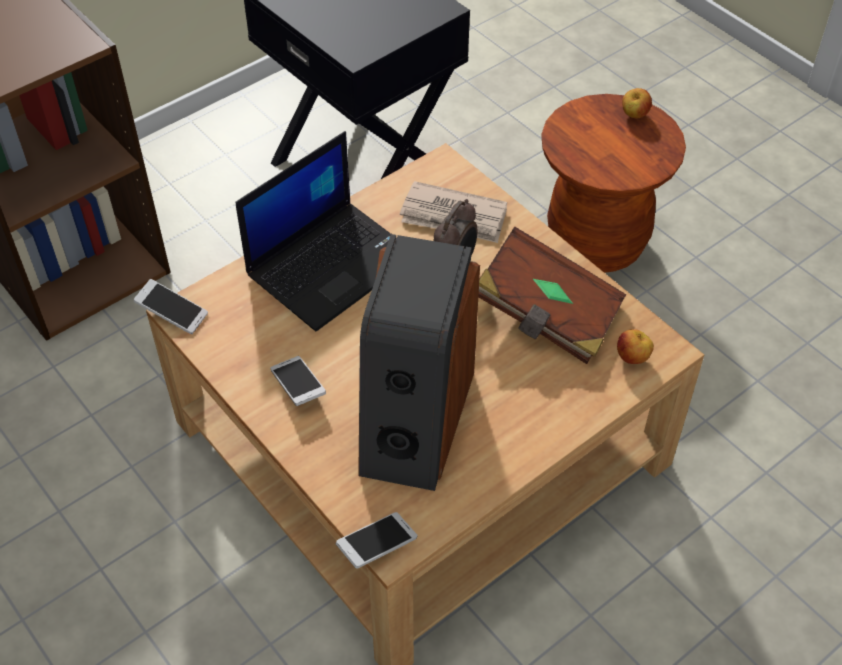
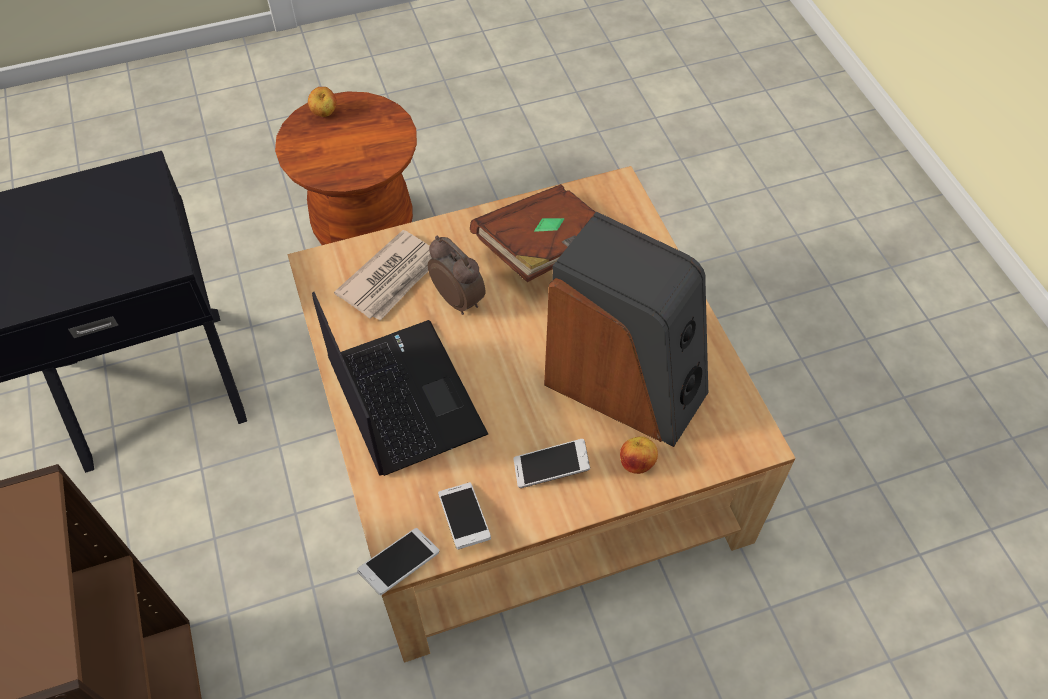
camera: 70 degrees left, 5 degrees up
(377, 546) = (753, 453): phone -> phone (464, 520)
(632, 358) = (617, 210): apple -> apple (637, 463)

